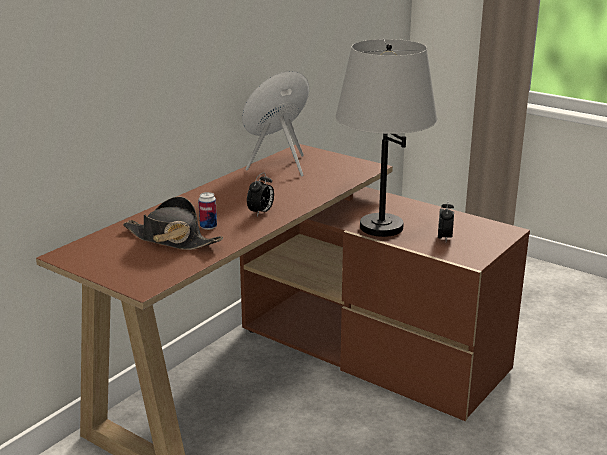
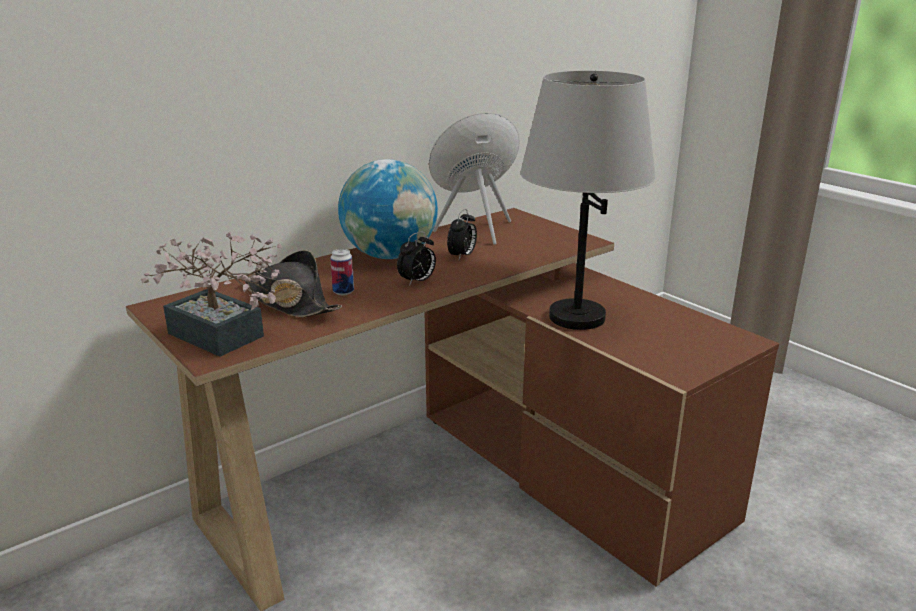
camera: 15 degrees right, 0 degrees up
(140, 272) = (222, 338): none -> potted plant
(224, 194) = (390, 256): none -> globe
(444, 238) = (654, 341): alarm clock -> alarm clock (462, 256)

